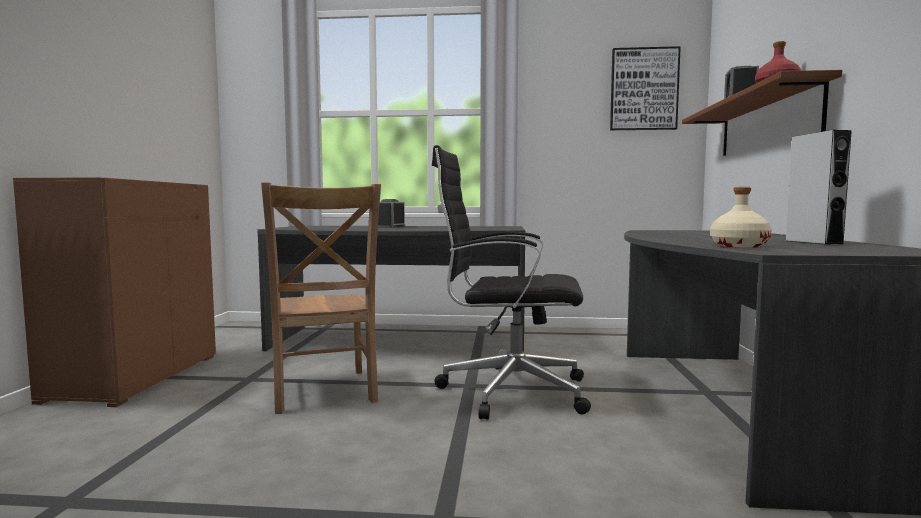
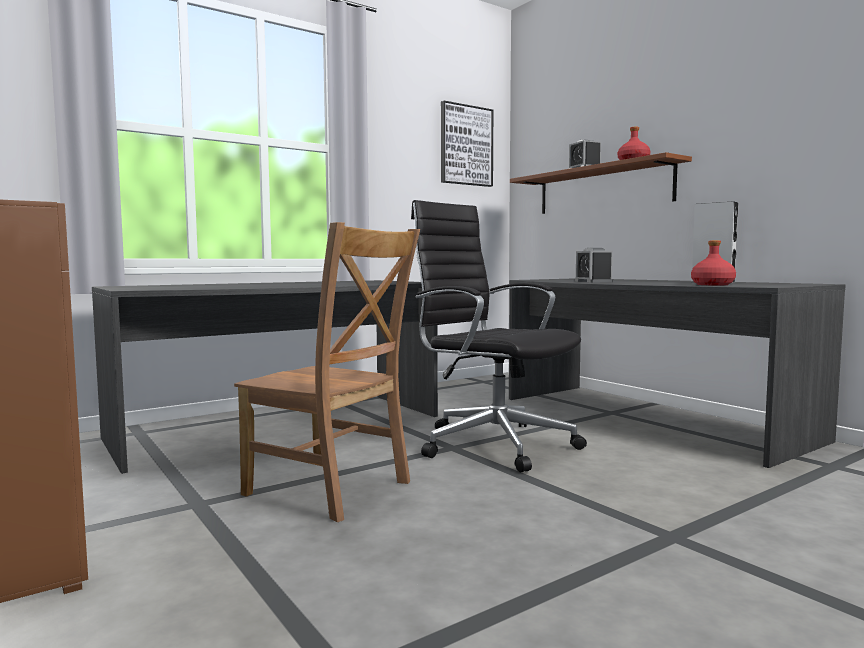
camera: 40 degrees left, 0 degrees up
(390, 227) = (260, 284): alarm clock -> alarm clock (593, 281)
(509, 391) = (493, 443): black office chair -> black office chair turned 75 degrees clockwise
(738, 246) = (712, 284): beige bottle -> red bottle

